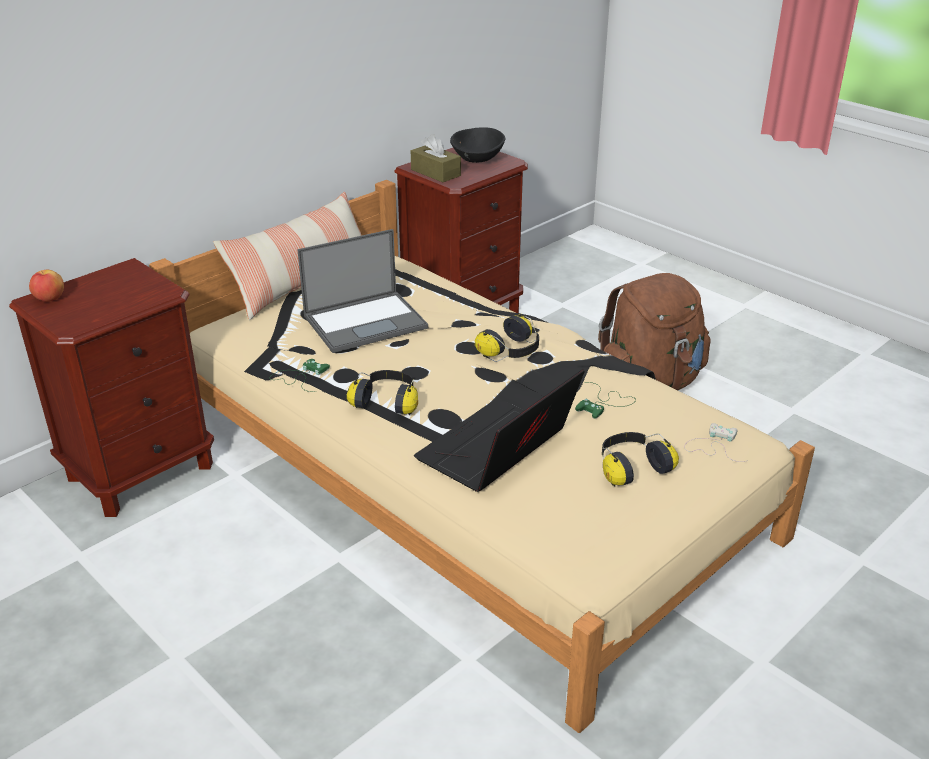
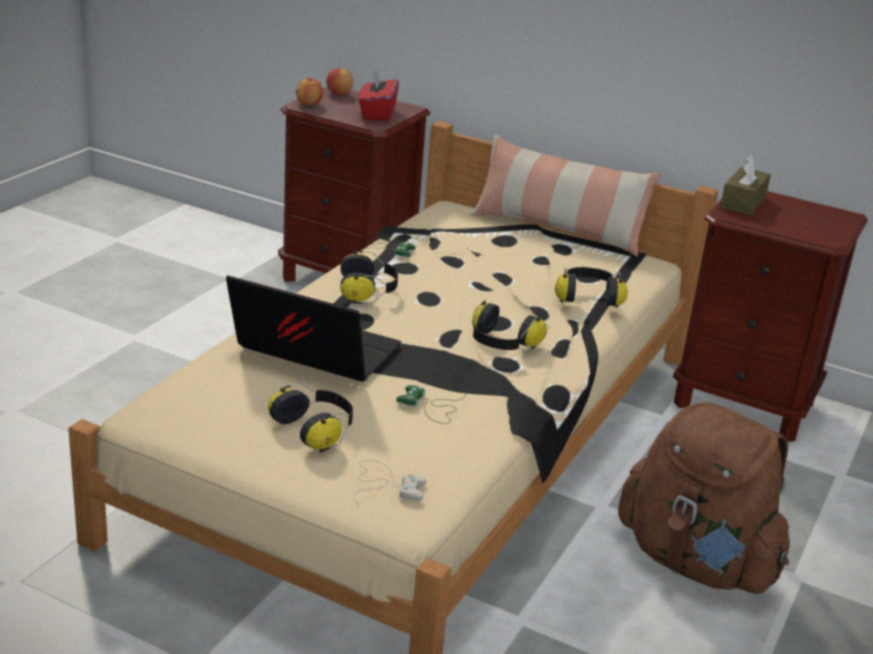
camera: 70 degrees right, 5 degrees down
(71, 321) = (309, 104): none -> apple
(132, 286) = (377, 113): none -> red tissue box
(366, 321) = (502, 263): laptop -> none
(445, 297) = (588, 298): none -> headphones
(477, 160) = (809, 221): black bowl -> none

